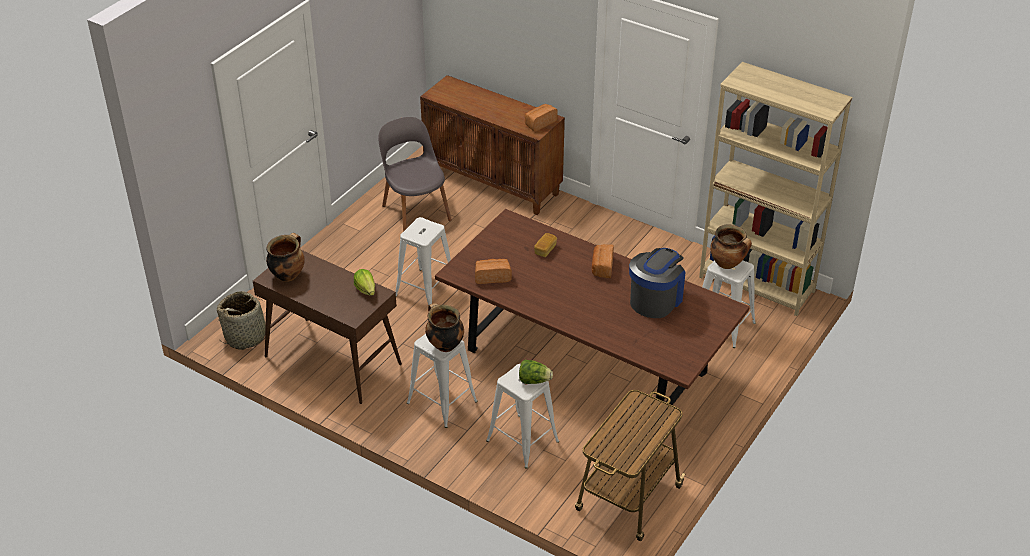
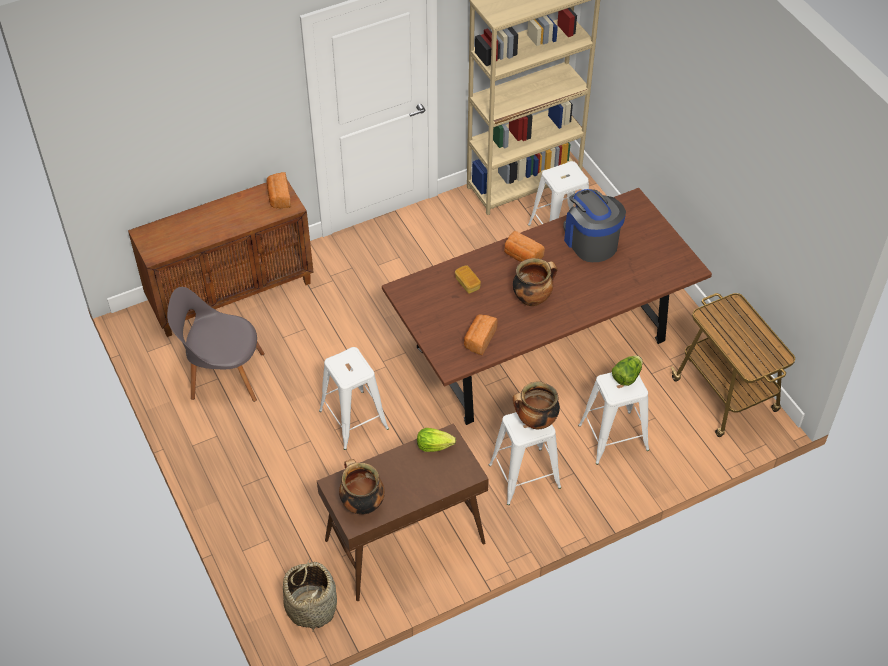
camera: 60 degrees left, 10 degrees up
(728, 264) = (560, 175): cooking pot -> cooking pot (532, 298)

